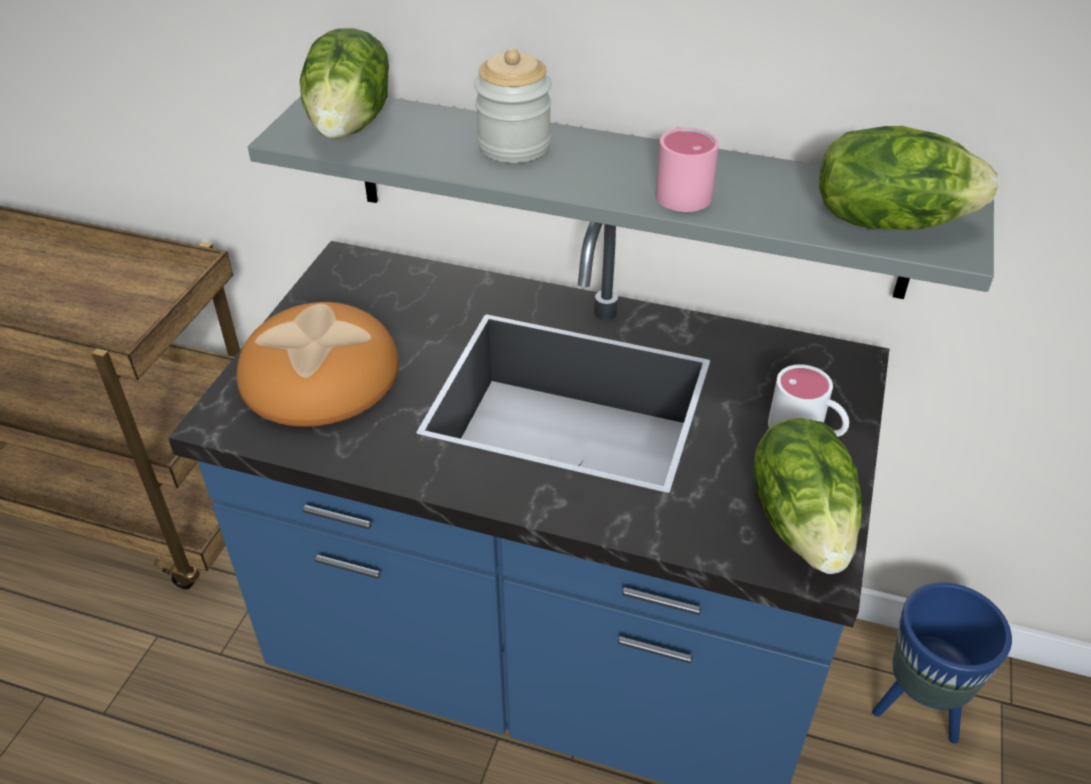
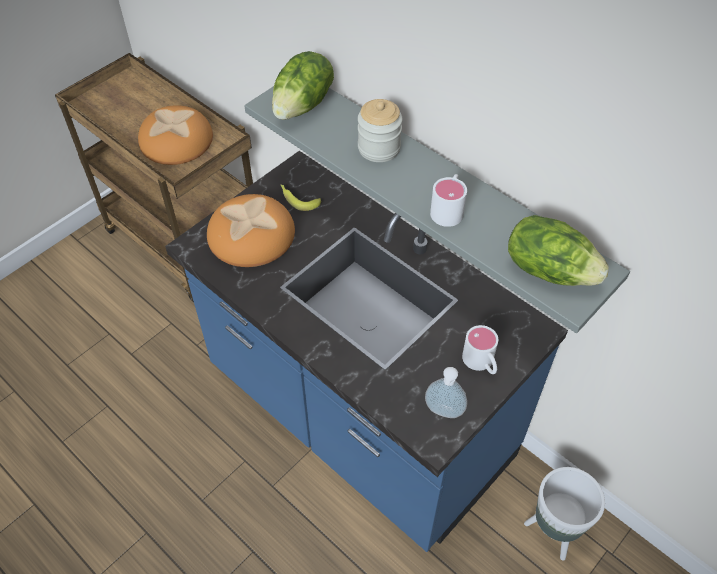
camera: 25 degrees right, 10 degrees up
(95, 298) = (176, 141): none -> bread
(370, 303) = (298, 199): none -> banana
(680, 189) = (448, 208): pink mug -> white mug
(803, 522) = (443, 413): lettuce -> soap dispenser
(916, 708) = (552, 531): blue planter -> white planter

